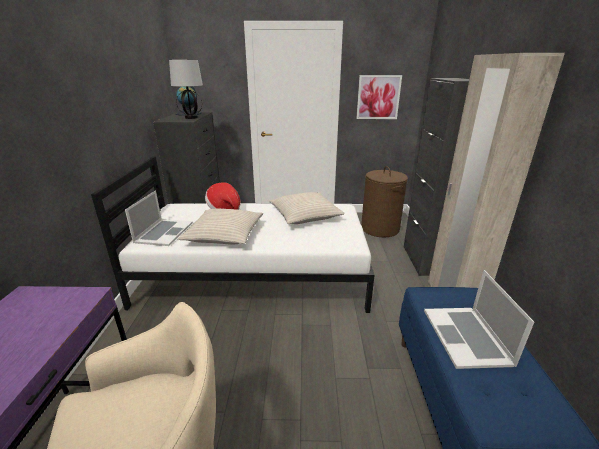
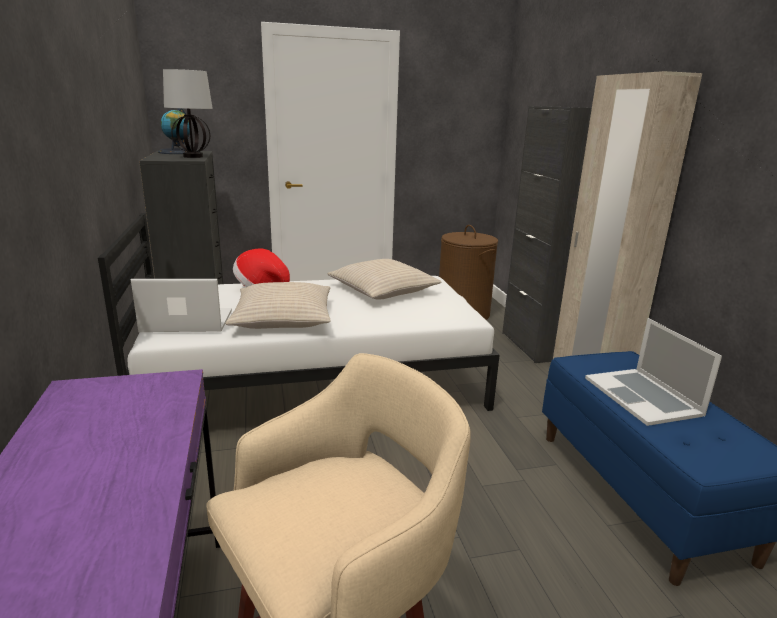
camera: 15 degrees left, 5 degrees down
(164, 232) = (187, 321): laptop -> laptop turned 90 degrees counterclockwise
(378, 97) = (447, 134): picture -> none

